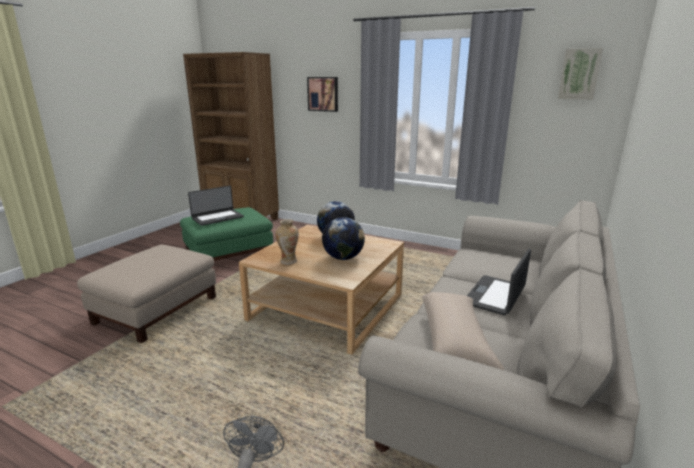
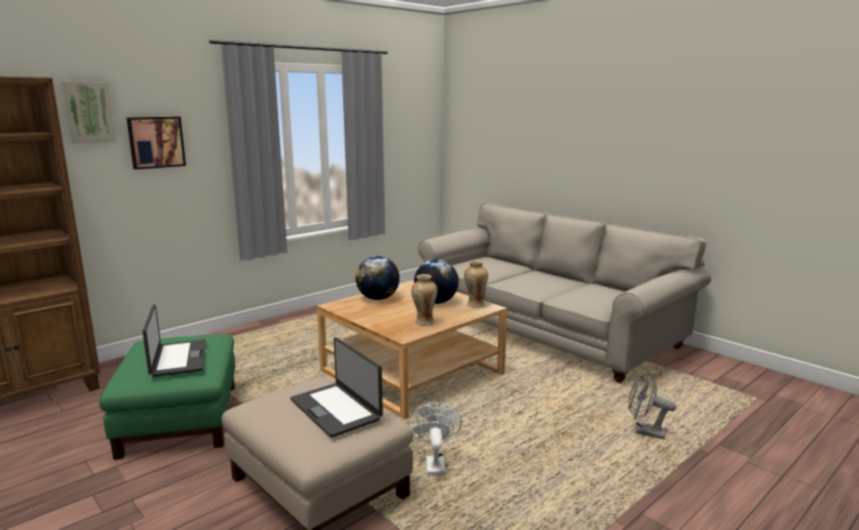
camera: 70 degrees left, 5 degrees down
(183, 346) = (434, 463): none -> white fan
(348, 274) = (475, 305): none -> vase
(455, 343) = (595, 296): beige pillow -> none
(495, 295) = (534, 276): laptop -> laptop (336, 409)
(579, 74) = (413, 109): picture -> picture (89, 112)

